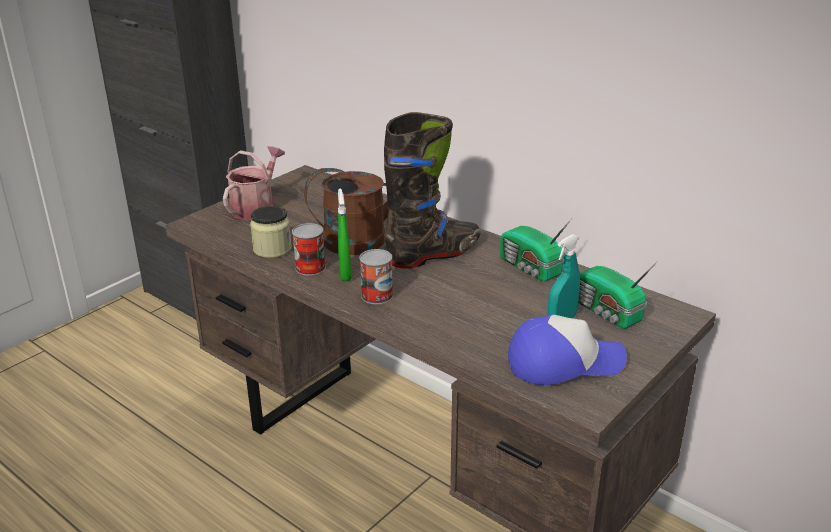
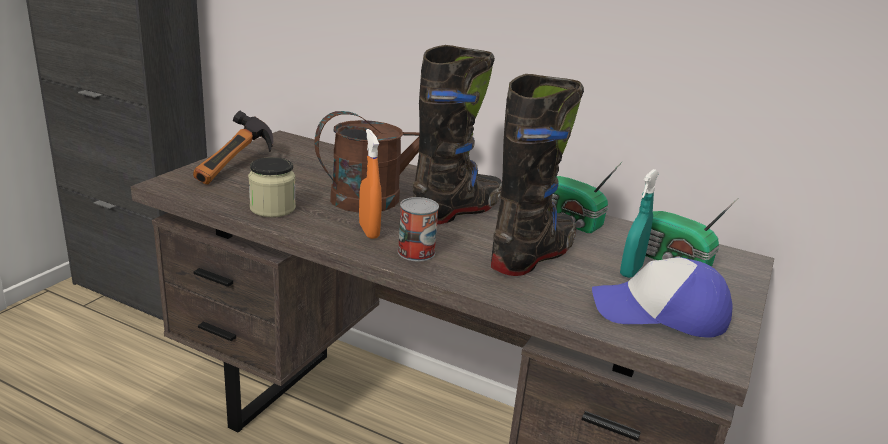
camera: 15 degrees left, 5 degrees down
(256, 207) = (238, 168): watering can -> hammer
(310, 267) = (325, 226): can -> none
(345, 274) = (369, 231): green spray bottle -> orange spray bottle
(479, 302) = (533, 255): none -> black boot
(564, 362) = (660, 313): cap -> cap turned 150 degrees counterclockwise

